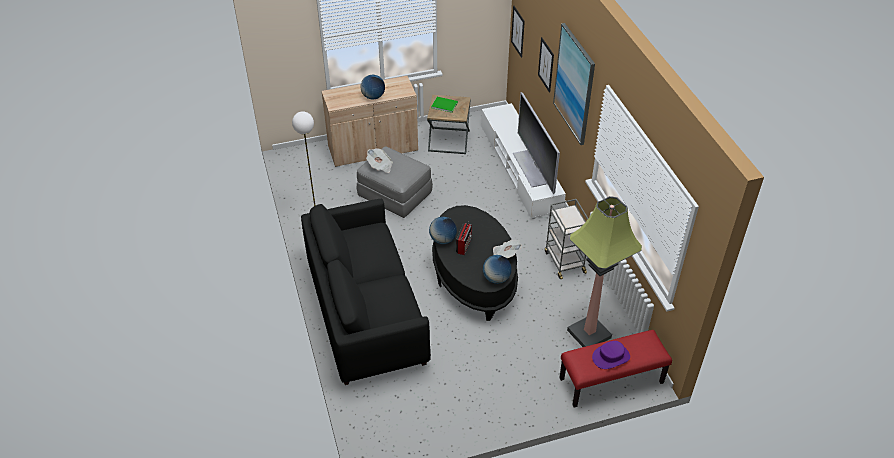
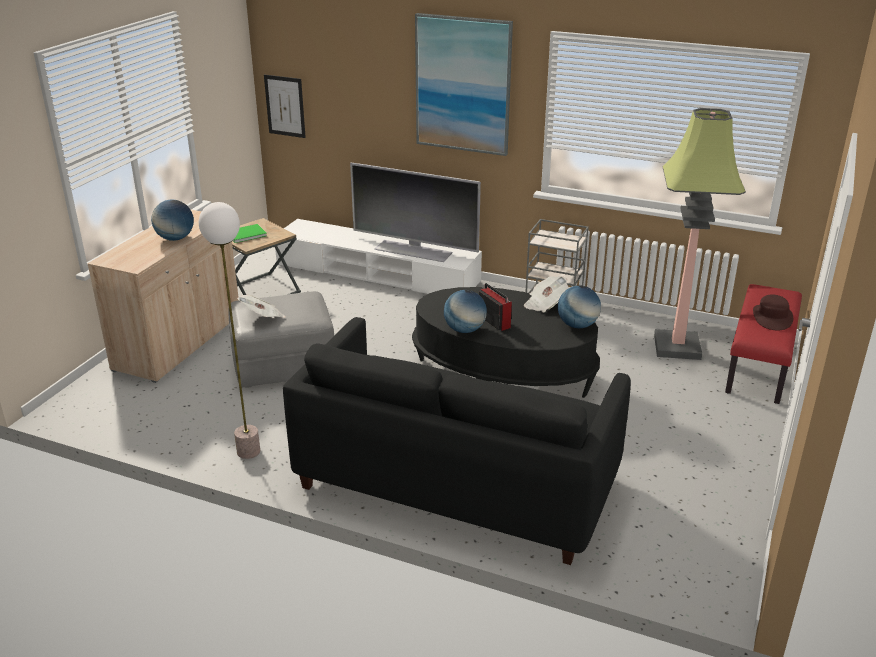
camera: 50 degrees left, 15 degrees down
(546, 65) = (377, 105): picture -> none
(611, 357) = (772, 317): purple hat -> brown hat

